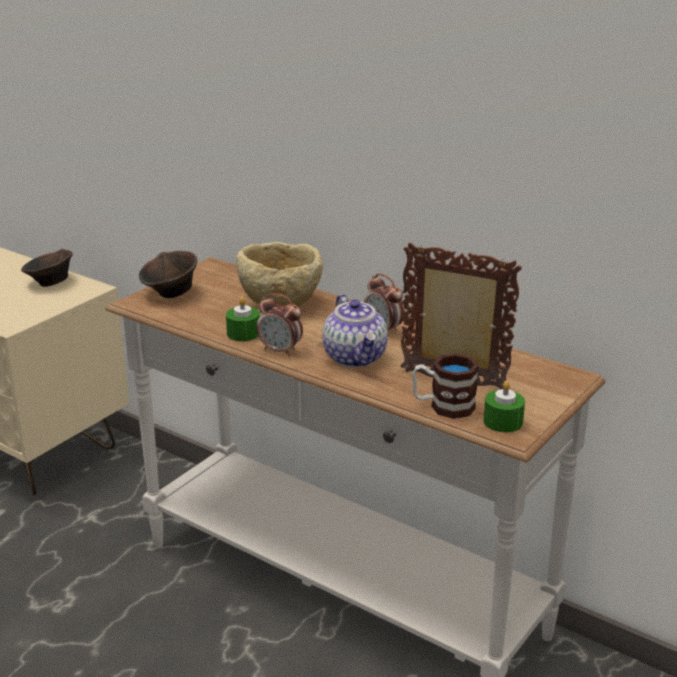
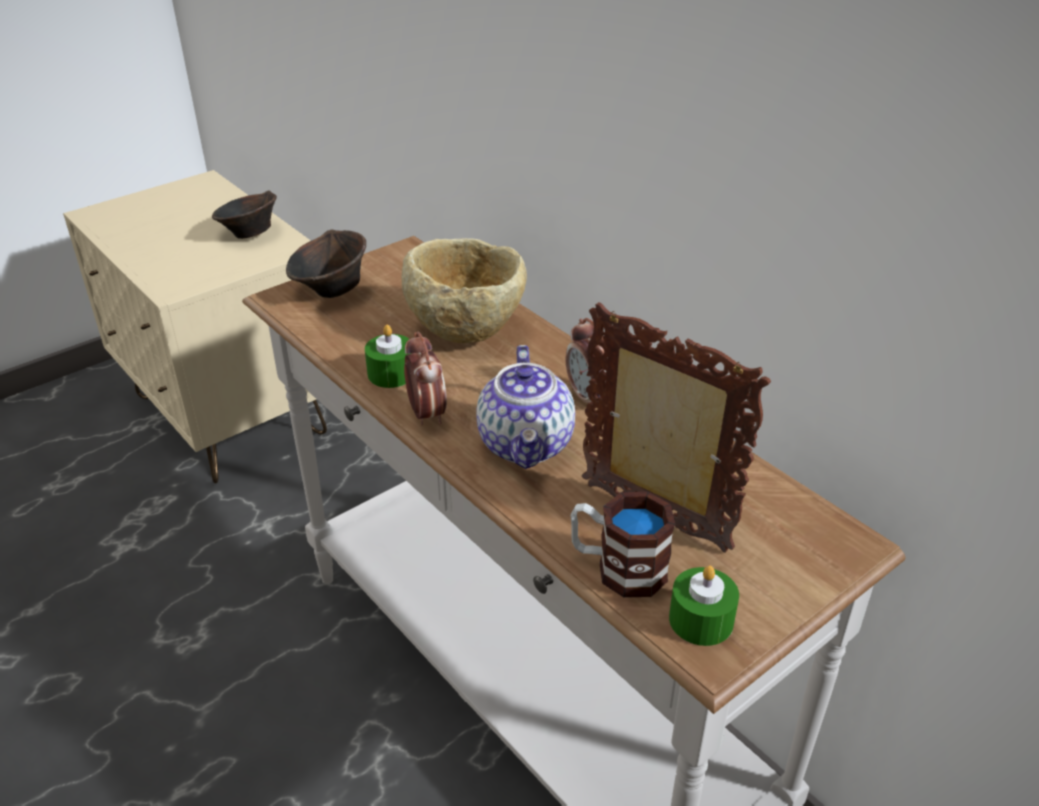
camera: 15 degrees right, 10 degrees up
(280, 351) = (426, 413): alarm clock -> alarm clock turned 150 degrees counterclockwise

